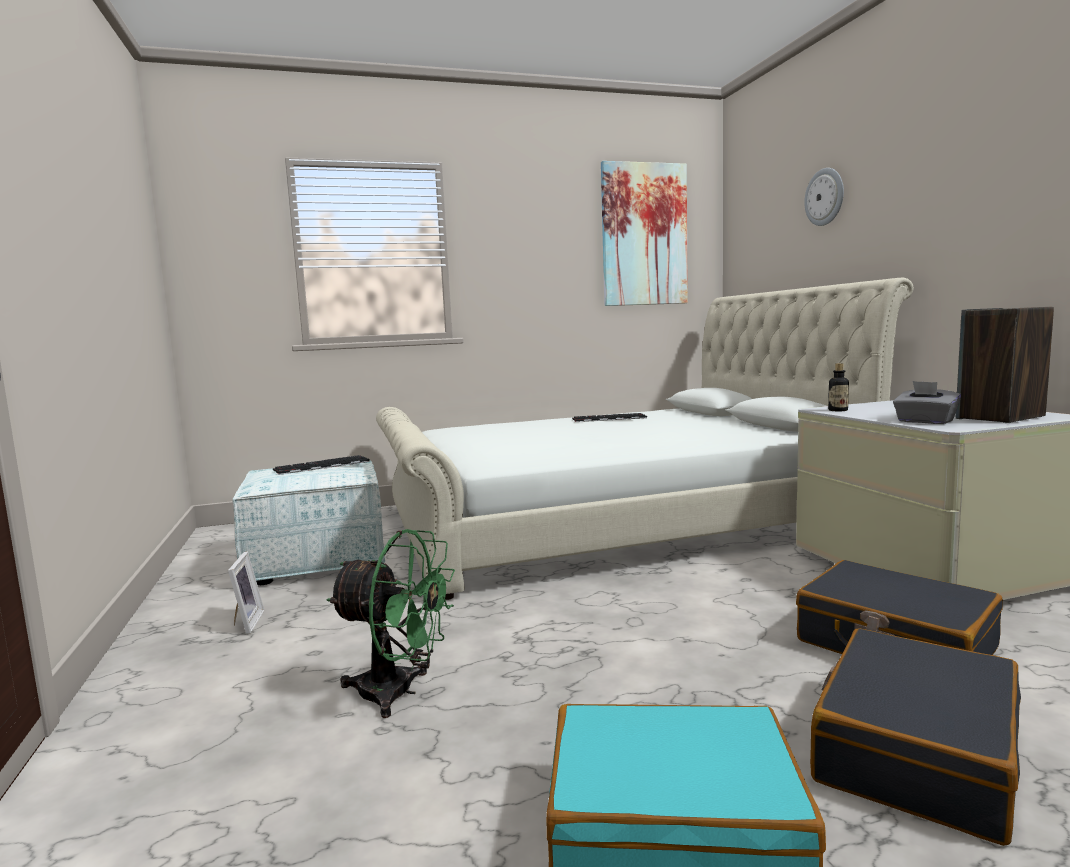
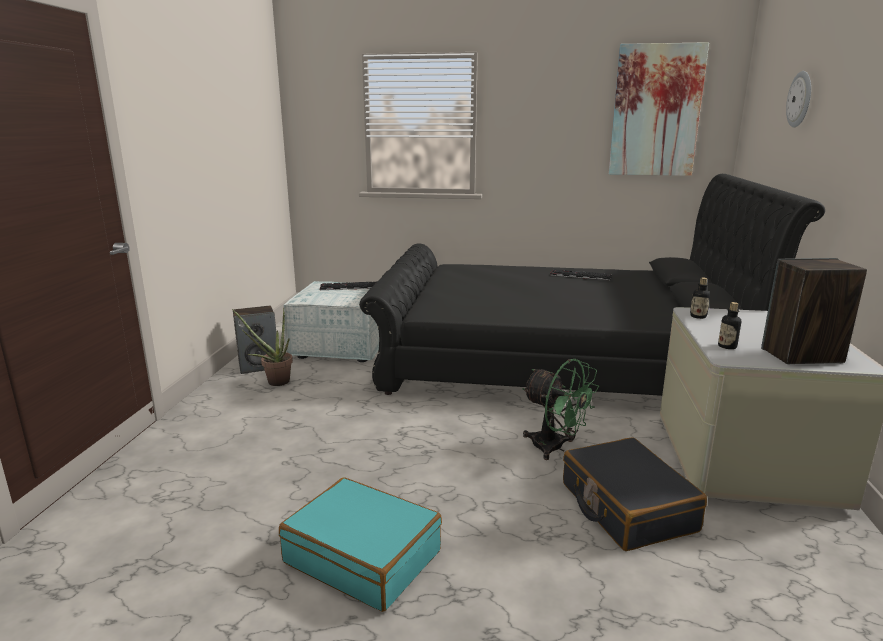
camera: 25 degrees right, 10 degrees up
(197, 608) = (259, 366): none -> speaker
(244, 623) = (273, 382): picture frame -> potted plant
(399, 692) = (311, 445): green fan -> green fan (555, 448)
(615, 520) = (557, 358): beige bed -> black bed
(914, 752) = (538, 569): black suitcase -> none
(925, 421) = (727, 346): grey tissue box -> bottle

